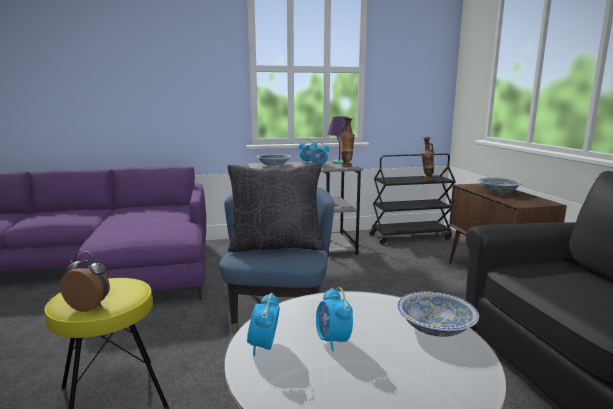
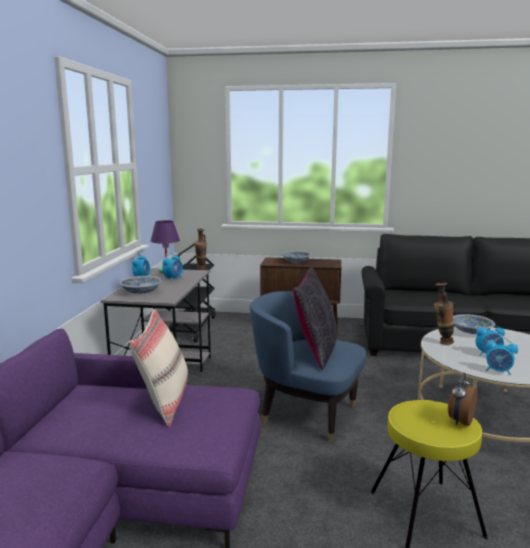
camera: 70 degrees left, 0 degrees up
(159, 221) = (164, 402): none -> beige pillow
(346, 166) = (193, 272): vase -> vase (441, 342)

